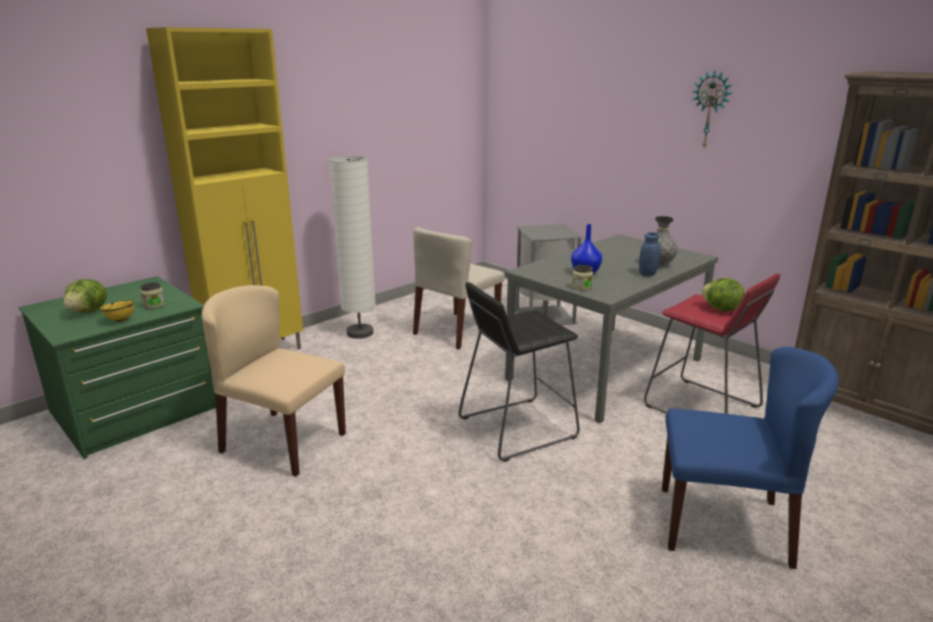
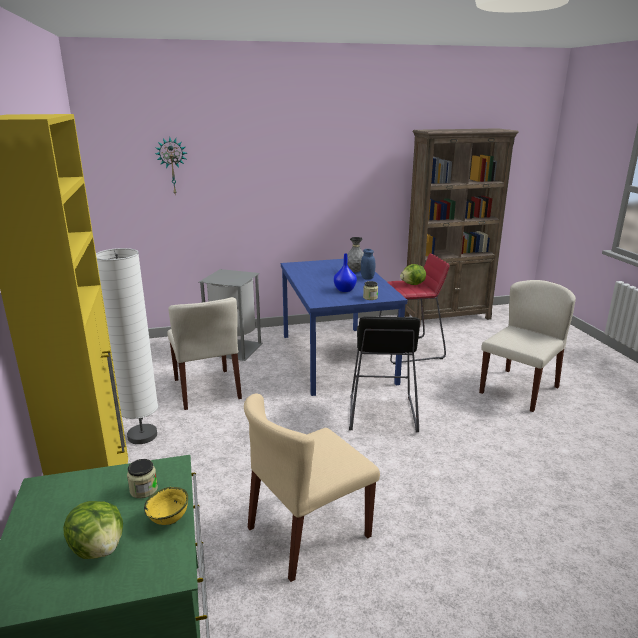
camera: 60 degrees left, 0 degrees up
(606, 370) = (337, 358): grey dining table -> blue dining table
(710, 110) = (320, 160): wall clock -> wall clock (172, 166)
(724, 525) = (519, 389): blue chair -> beige chair

